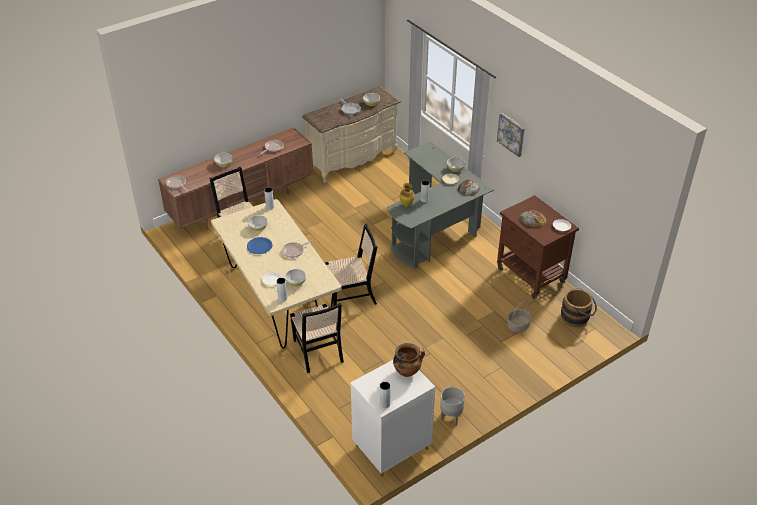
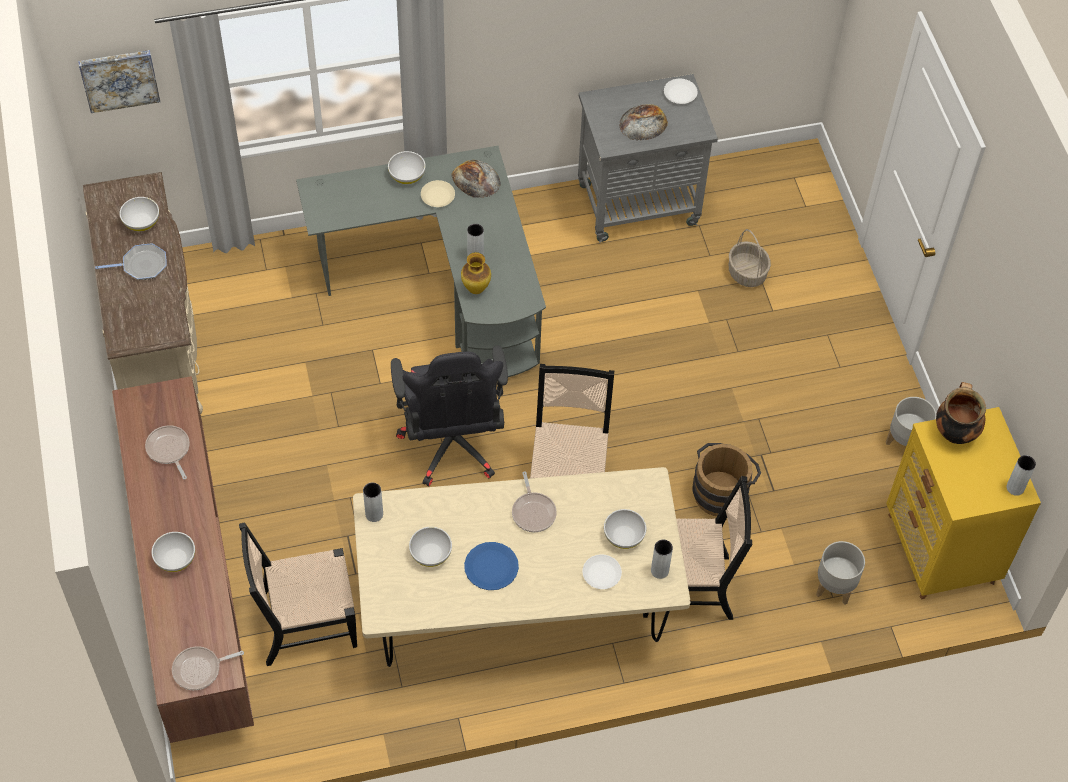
camera: 70 degrees left, 15 degrees up
(345, 408) = (834, 588): none -> grey planter
(354, 254) = (452, 442): none -> black office chair
(391, 447) = (941, 550): white dresser -> yellow dresser
(511, 134) = (495, 39): picture -> picture (119, 79)
(531, 276) = (639, 205): brown cart -> grey cart
(577, 318) = (762, 188): brown bucket -> brown bucket (722, 490)

